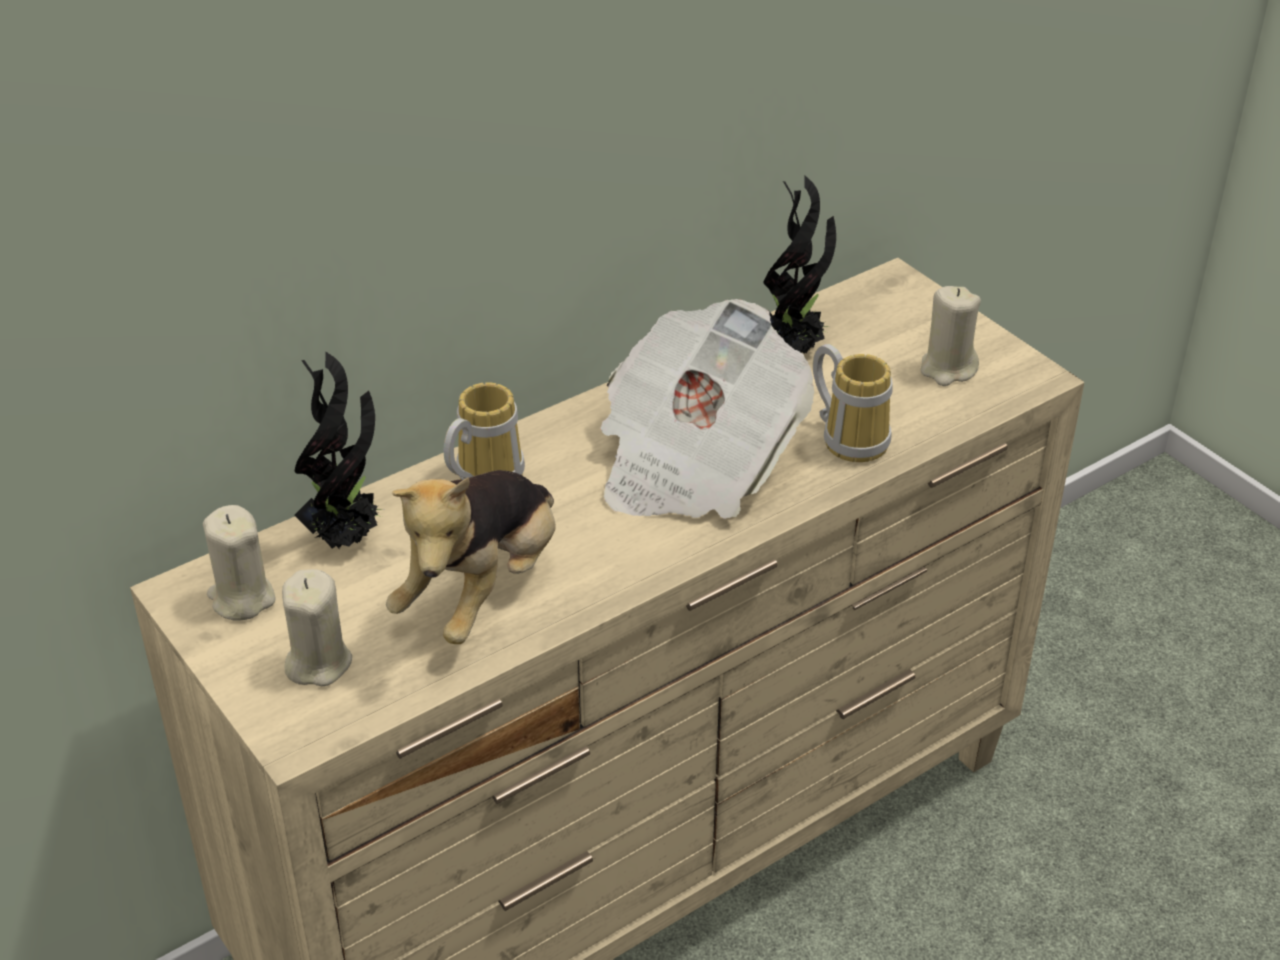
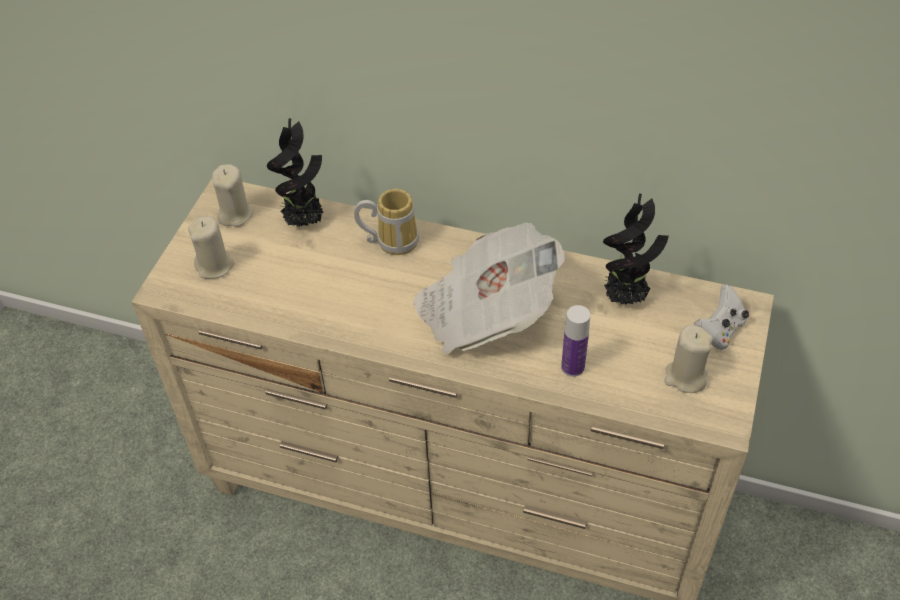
camera: 55 degrees right, 10 degrees up
(482, 590) = (310, 291): plush toy -> none
(851, 437) = (572, 367): mug -> bottle
(908, 314) = (719, 330): none -> white game controller

